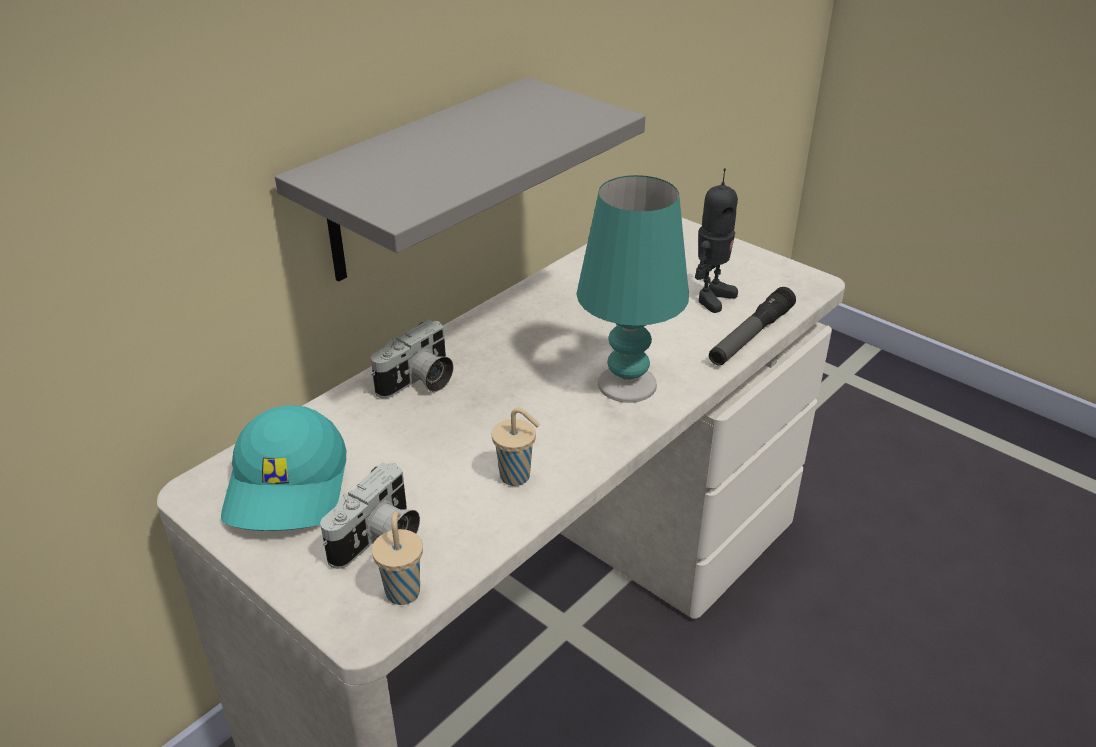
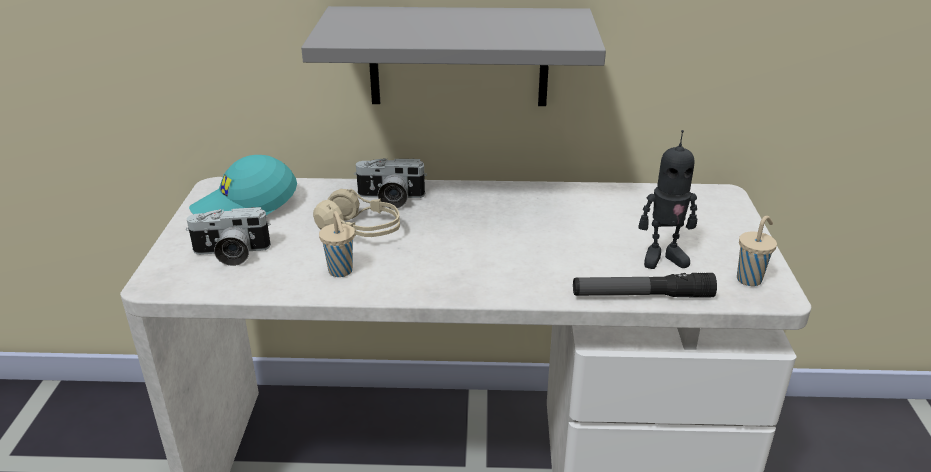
camera: 50 degrees right, 5 degrees down
(403, 590) = (196, 281): beige cup -> beige cup (750, 279)
(454, 429) = (360, 230): none -> beige headphones
(628, 384) = (497, 269): turquoise table lamp -> none

